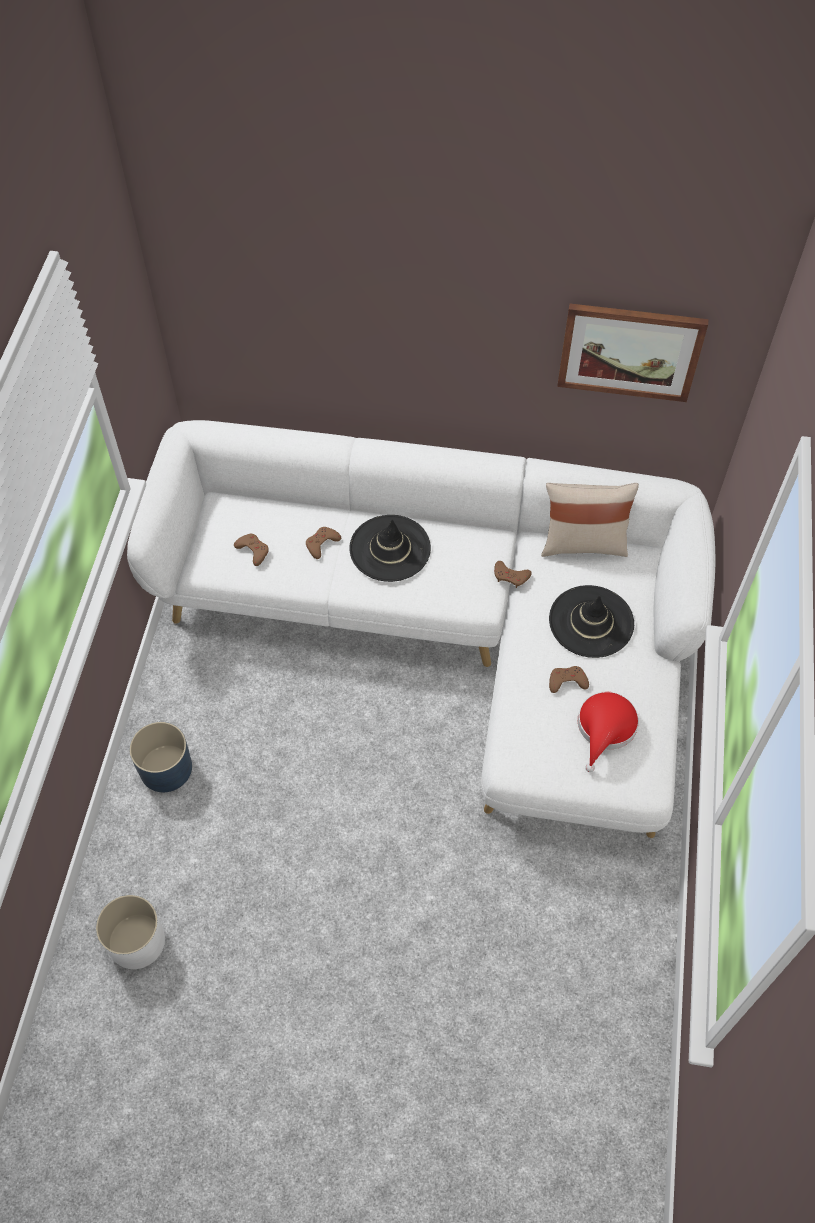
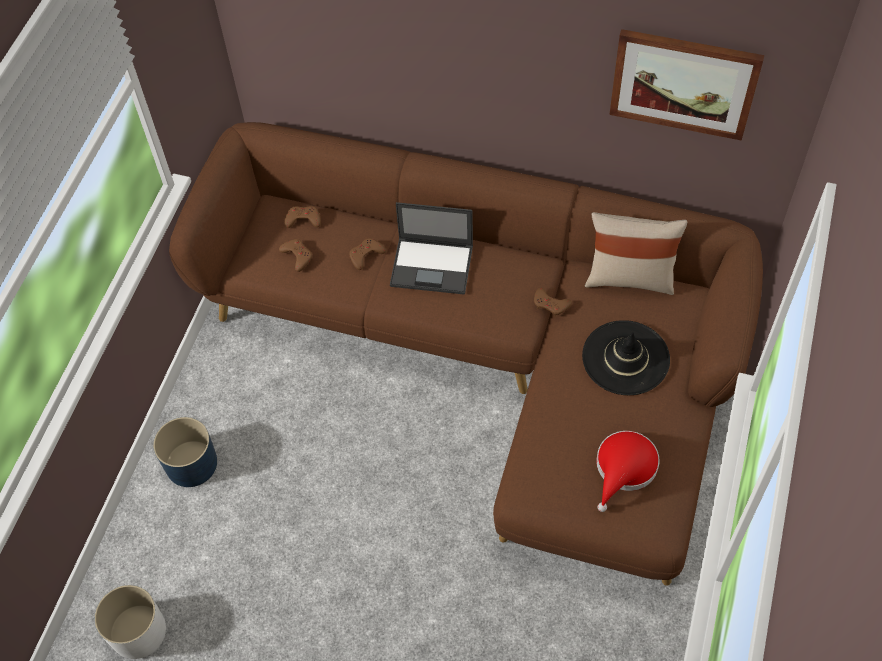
camera: 10 degrees right, 0 degrees up
(390, 548) = (433, 265): black hat -> laptop
(452, 631) = (493, 354): white sofa -> brown sofa
(567, 681) = (592, 416): brown game controller -> brown game controller (303, 219)

